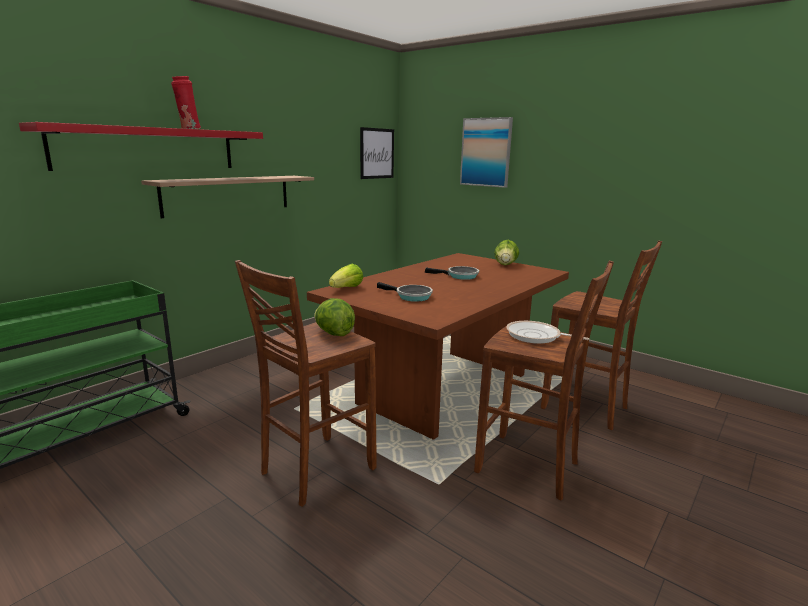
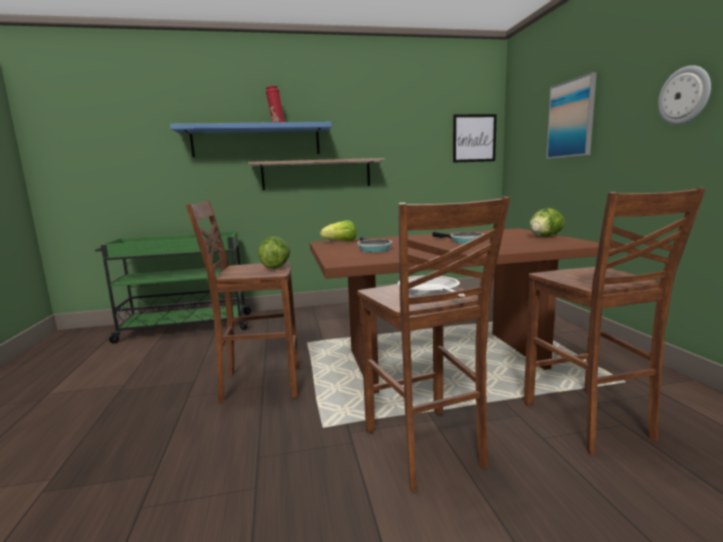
camera: 40 degrees right, 5 degrees down
(149, 149) = (256, 141): red shelf -> blue shelf
(592, 156) = (684, 95): none -> wall clock

